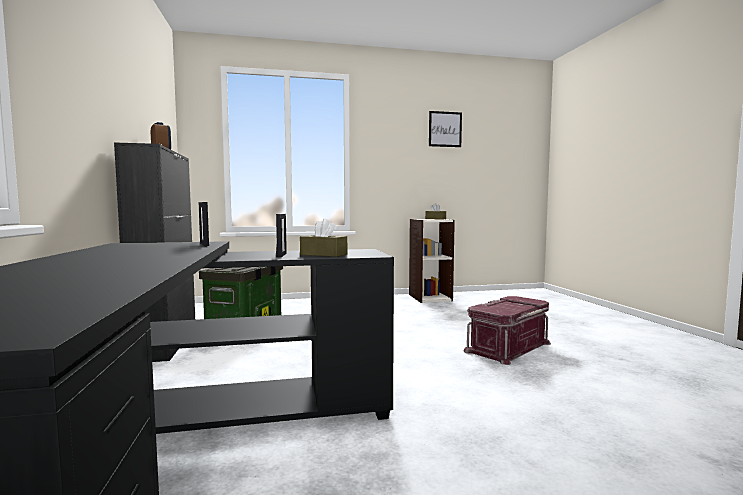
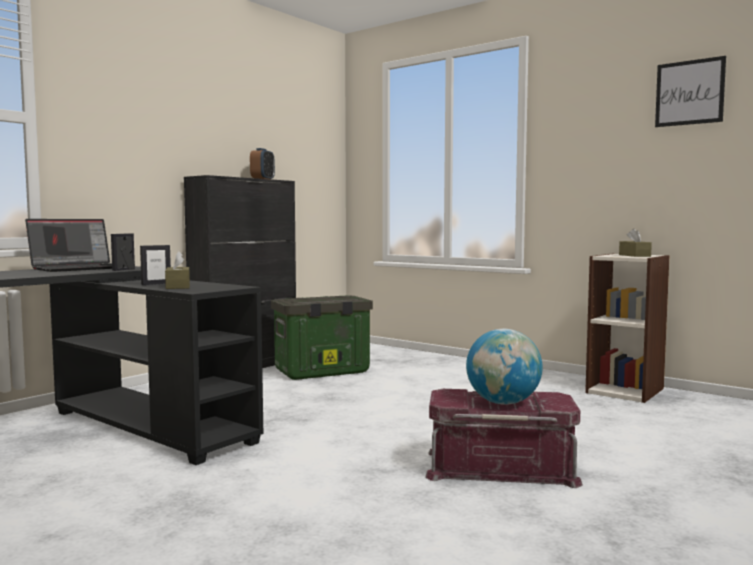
camera: 50 degrees right, 0 degrees up
(132, 248) = (80, 268): none -> laptop
(512, 306) = (503, 403): none -> globe

